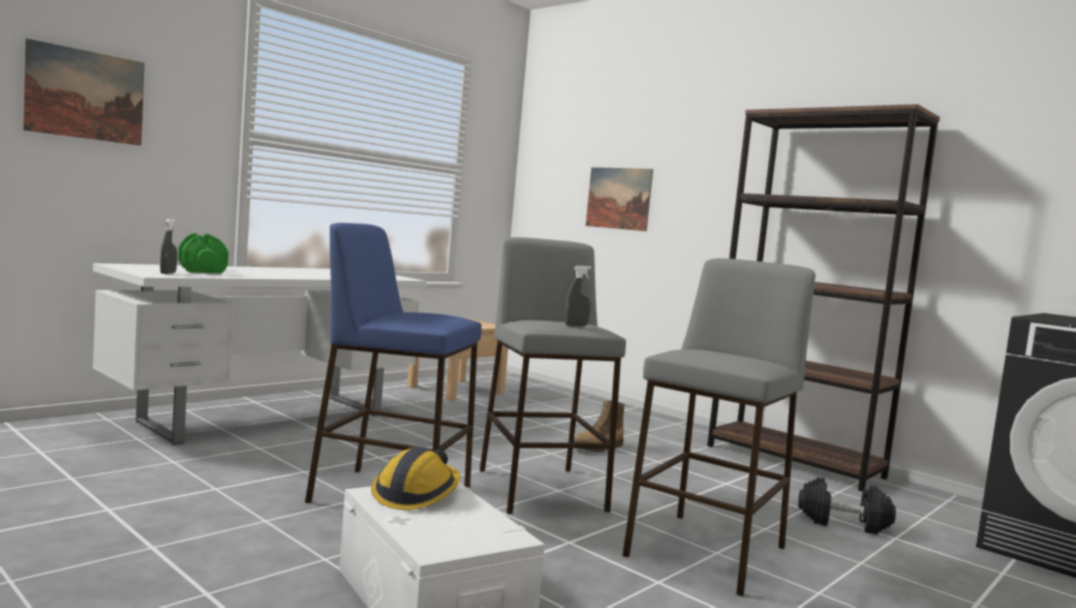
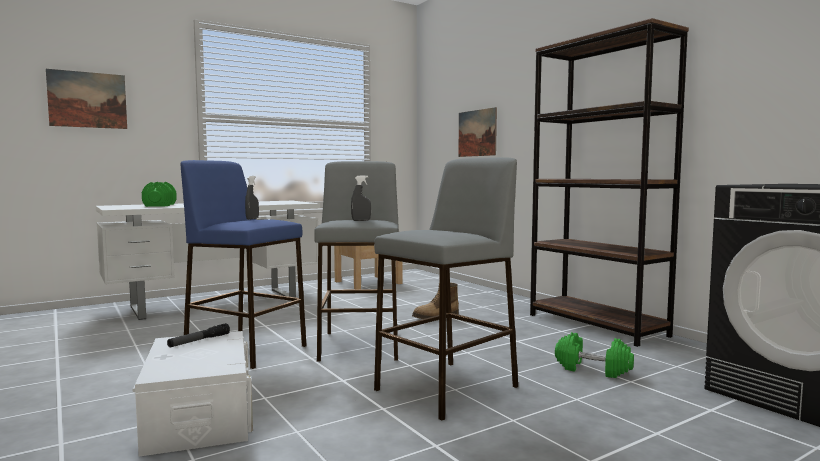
camera: 15 degrees right, 0 degrees up
(168, 273) = (127, 207): grey spray bottle -> grey spray bottle (252, 219)
(416, 494) = (199, 341): hard hat -> flashlight
(843, 523) = (593, 369): black dumbbell -> green dumbbell

